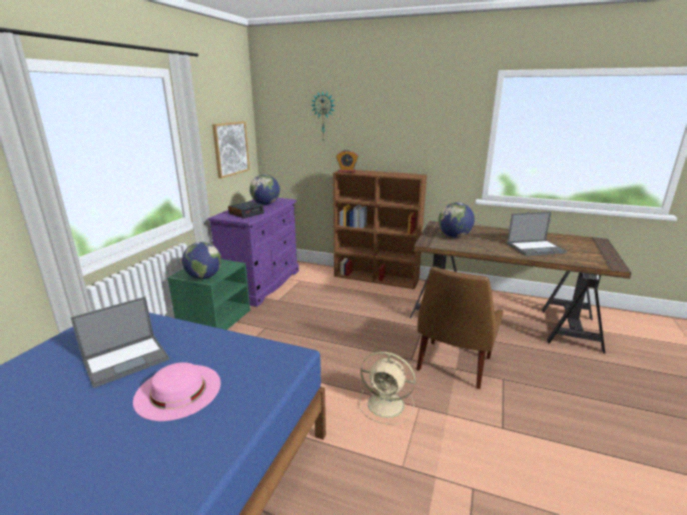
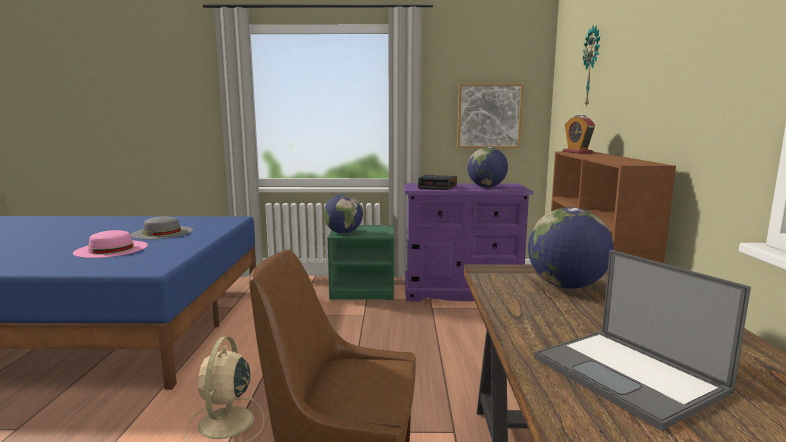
camera: 70 degrees right, 10 degrees down
(127, 359) = (162, 232): laptop -> grey hat

